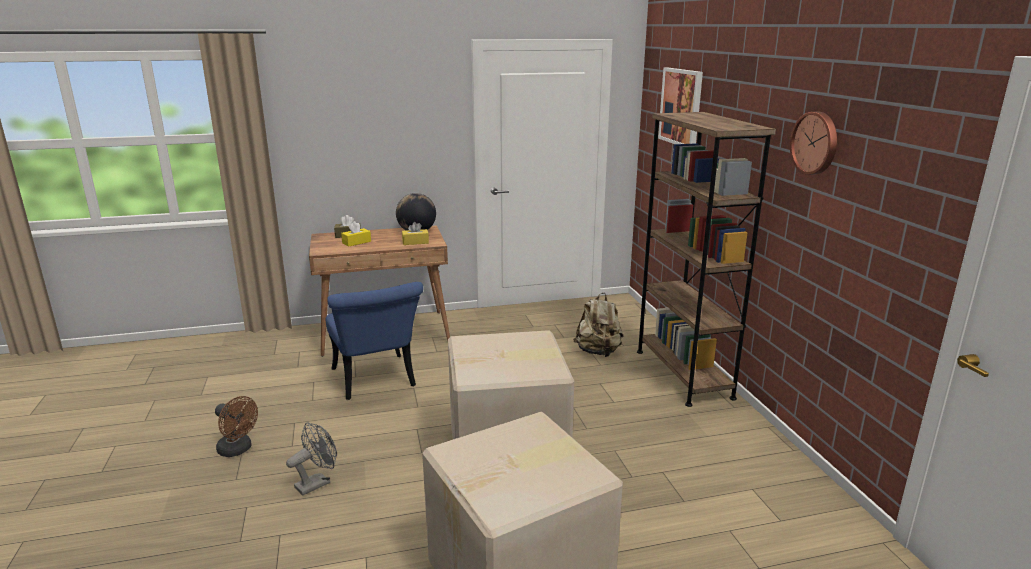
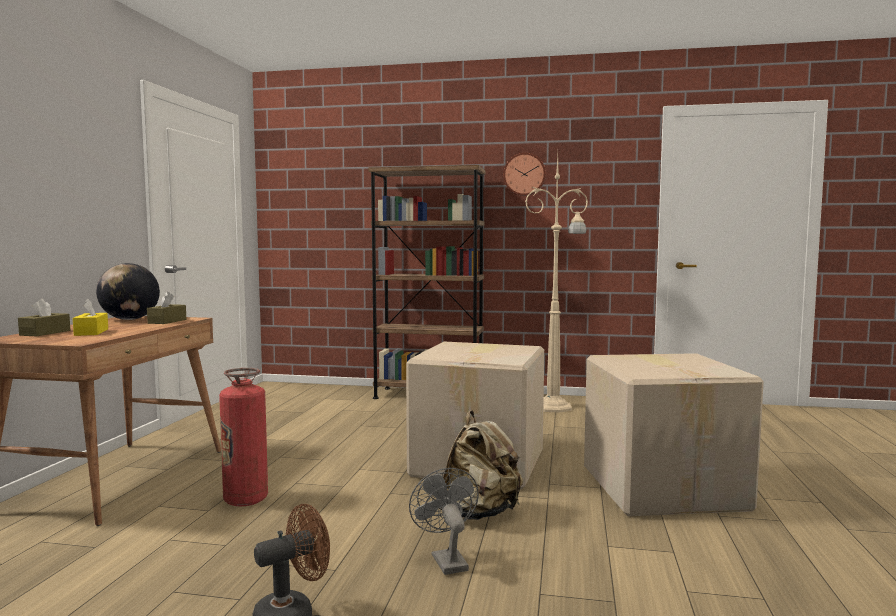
camera: 65 degrees left, 15 degrees down
(376, 382) = (246, 499): blue chair -> fire extinguisher
(415, 242) = (167, 321): yellow tissue box -> brown tissue box
(598, 352) = (353, 408): beige backpack -> beige backpack (479, 514)
(681, 107) = (338, 175): picture -> none
(739, 458) = (555, 407): none -> beige floor lamp

